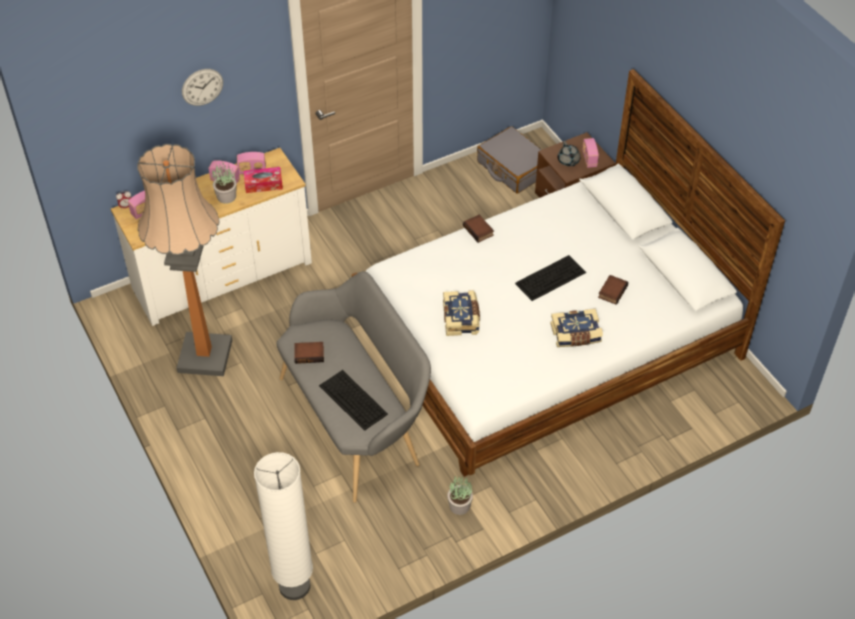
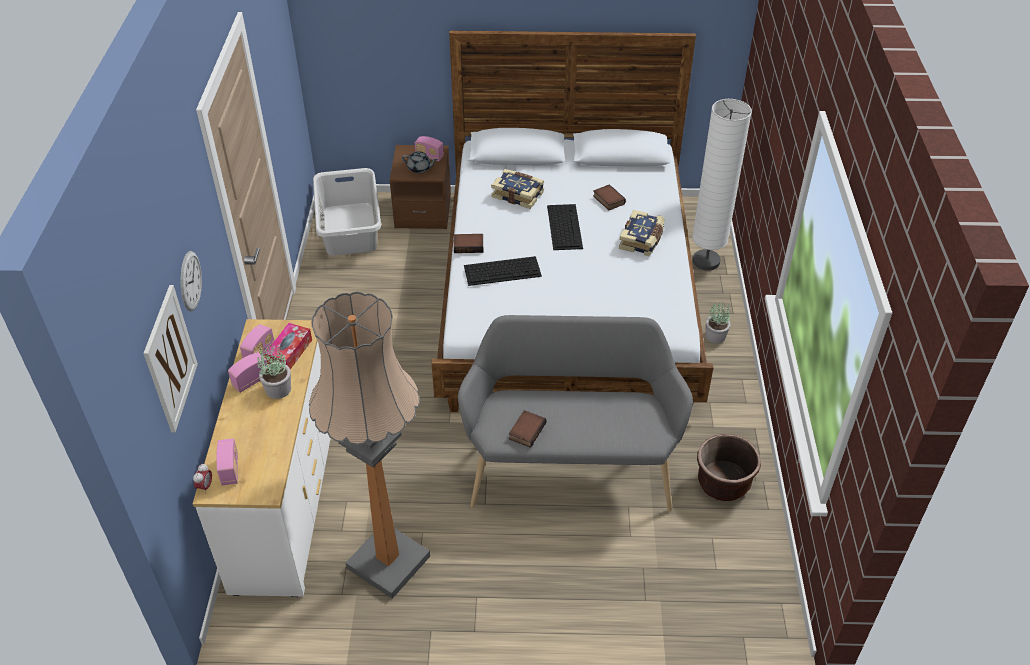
camera: 60 degrees left, 5 degrees down
(140, 117) = (170, 359): none -> picture
(294, 586) = (748, 604): white floor lamp -> white floor lamp (706, 261)
(354, 400) = (612, 420): keyboard -> keyboard (503, 270)
(406, 527) = (723, 483): none -> brown planter
(459, 506) = (720, 433): potted plant -> potted plant (716, 336)
(461, 318) = (569, 300): book -> book (518, 194)
(513, 168) = (350, 228): grey suitcase -> grey laundry basket

